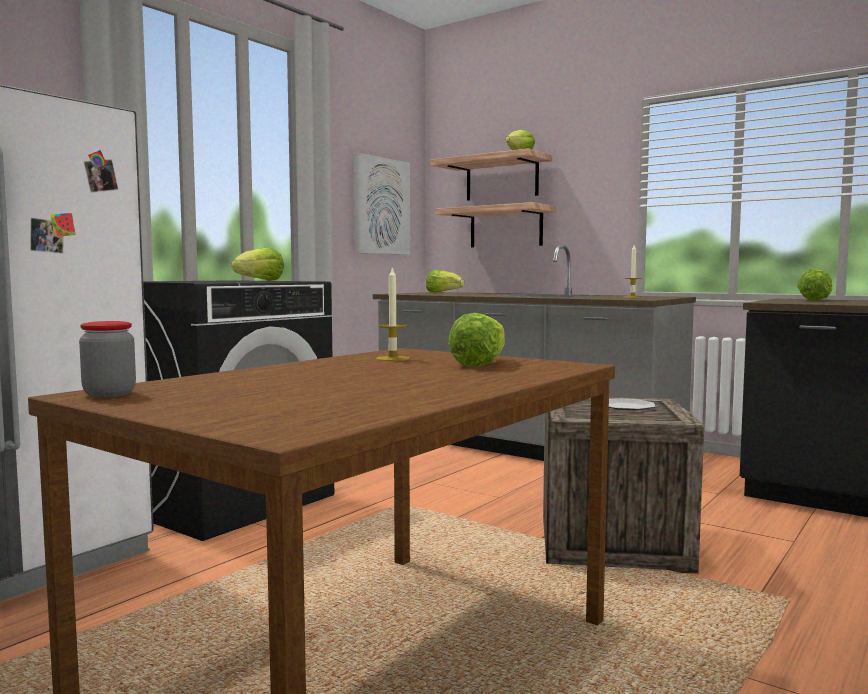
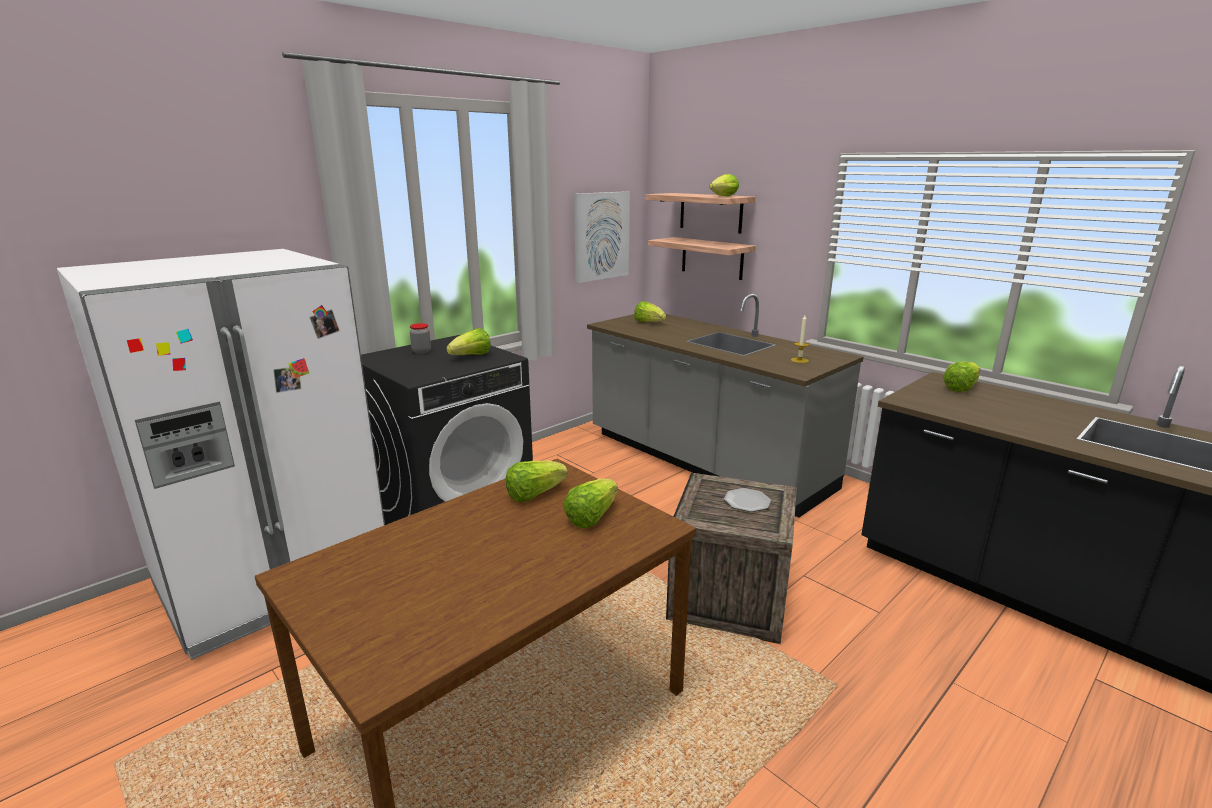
camera: 10 degrees right, 15 degrees up
(109, 394) = (305, 576): jar -> jar (421, 351)
(392, 358) = (534, 494): candle -> lettuce

